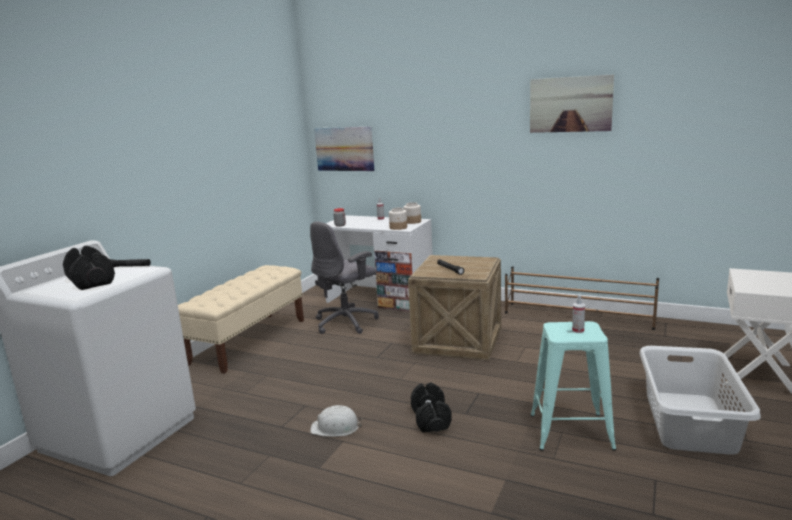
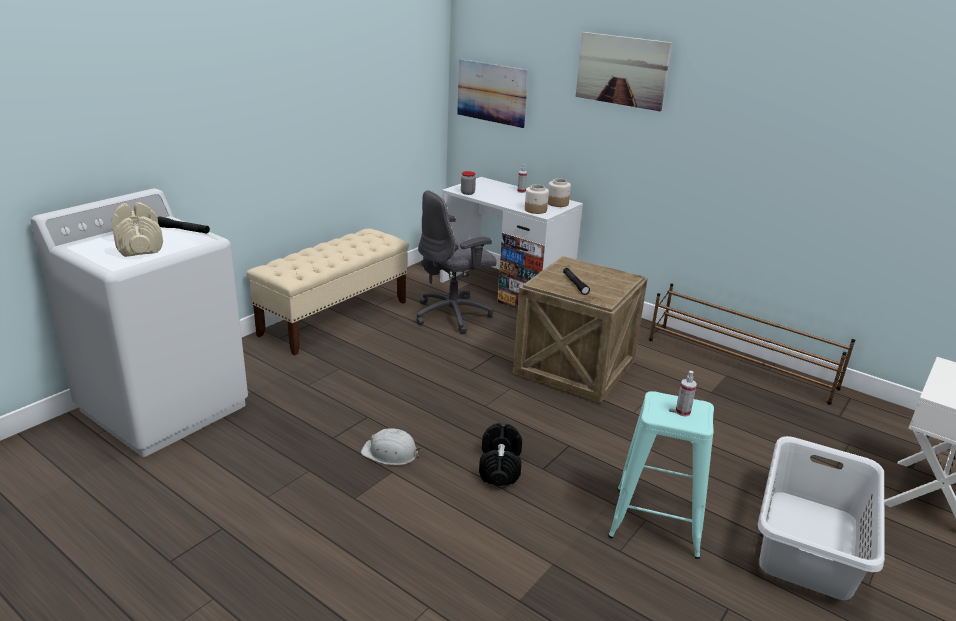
camera: 10 degrees right, 10 degrees up
(91, 281) = (139, 245): black dumbbell -> beige dumbbell
(570, 104) = (787, 87): picture -> picture (622, 70)

